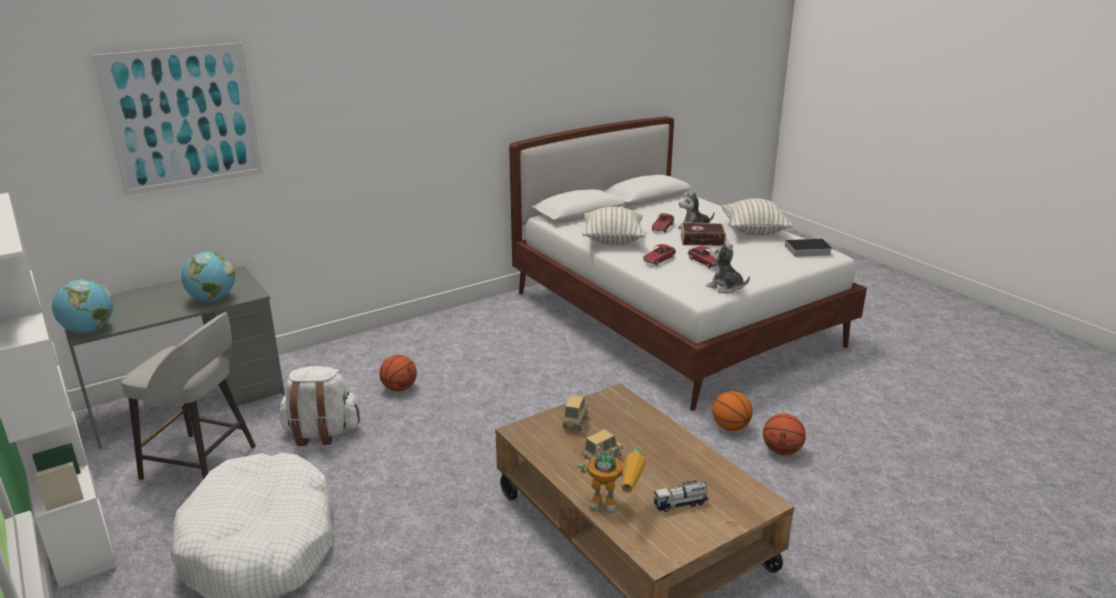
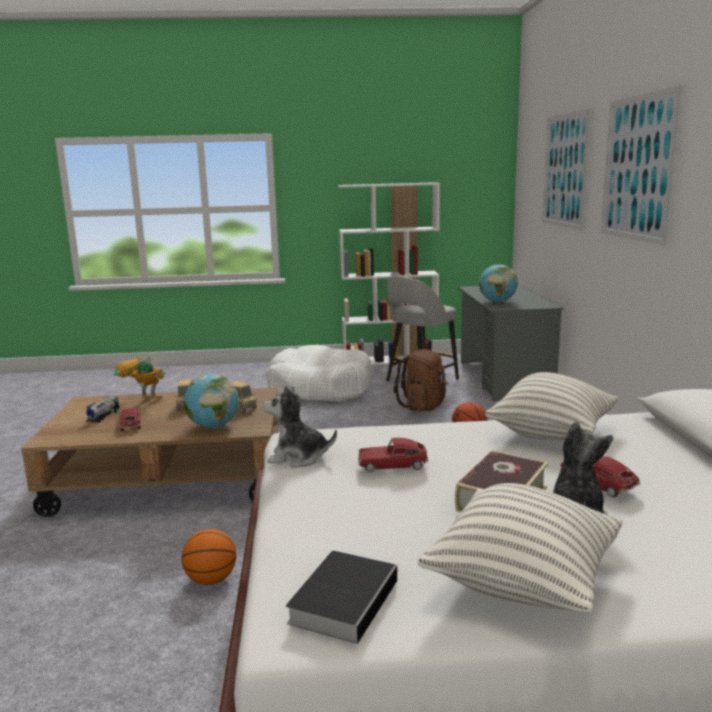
camera: 120 degrees right, 10 degrees down
(89, 330) = (472, 288): globe -> globe (213, 426)
(321, 433) = (424, 407): white backpack -> brown backpack
(360, 94) = (638, 168): none -> picture
(614, 504) = (142, 401): toy robot -> toy robot turned 60 degrees clockwise
(659, 259) = (438, 440): toy car -> toy car (130, 424)
(725, 287) = (298, 457): plush toy -> plush toy turned 150 degrees counterclockwise
(781, 451) = (129, 595): basketball -> none

